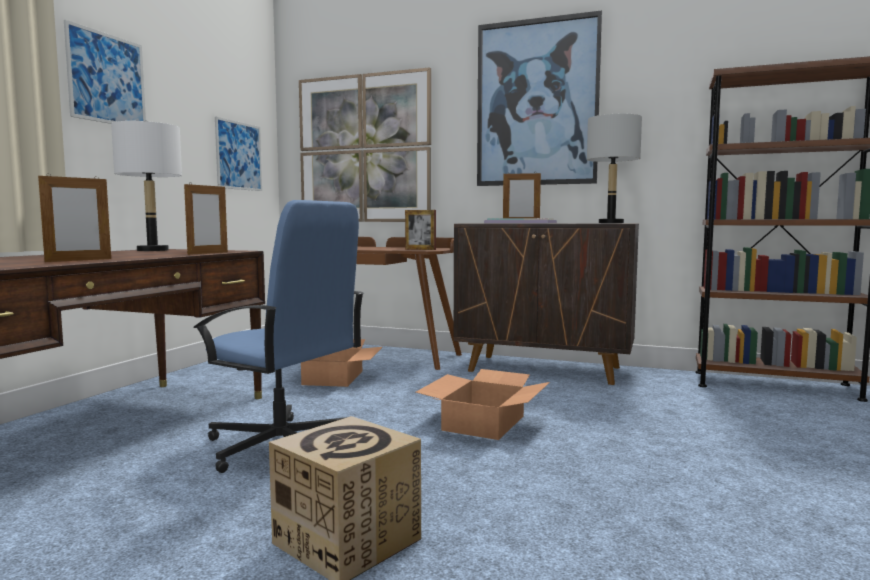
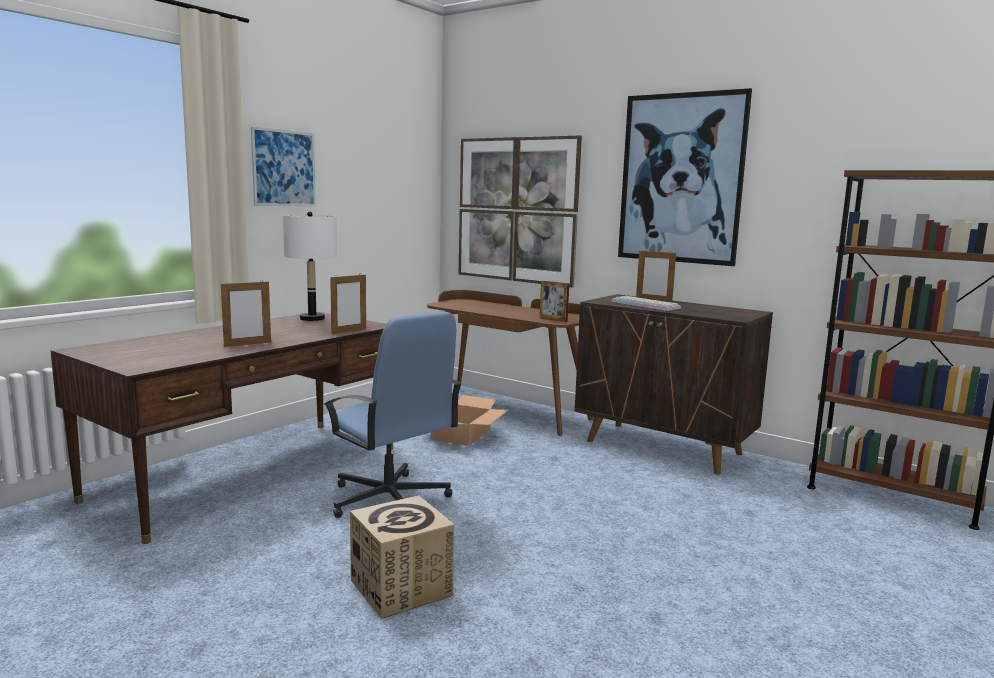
camera: 15 degrees right, 5 degrees up
(239, 156) = (400, 215): picture -> none
(483, 423) = (564, 501): cardboard box -> none
(610, 223) = (740, 310): grey table lamp -> none

